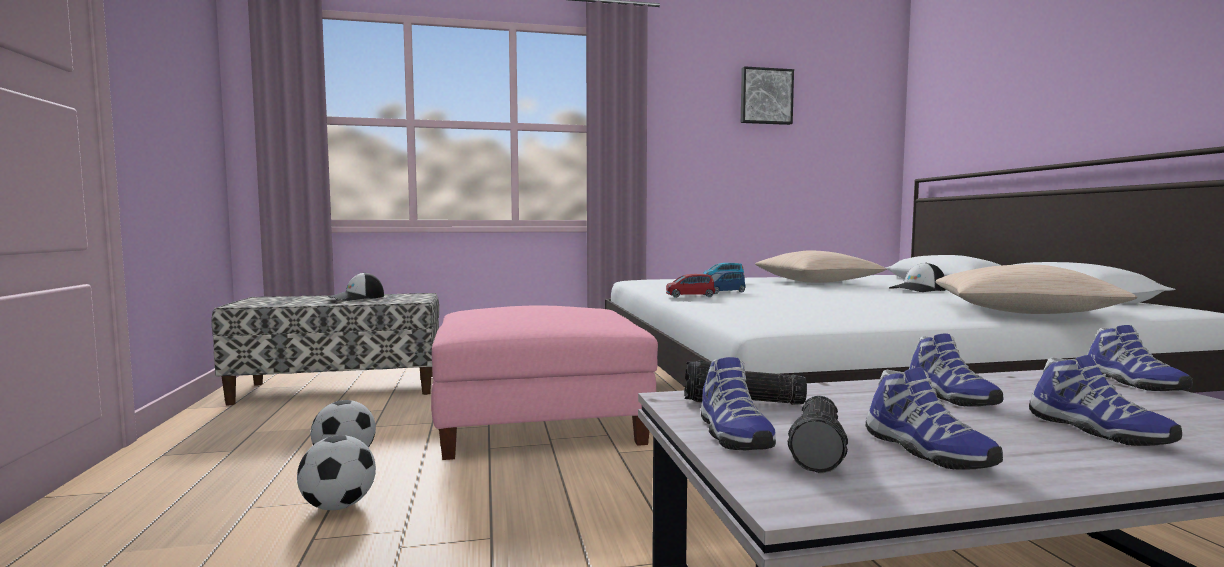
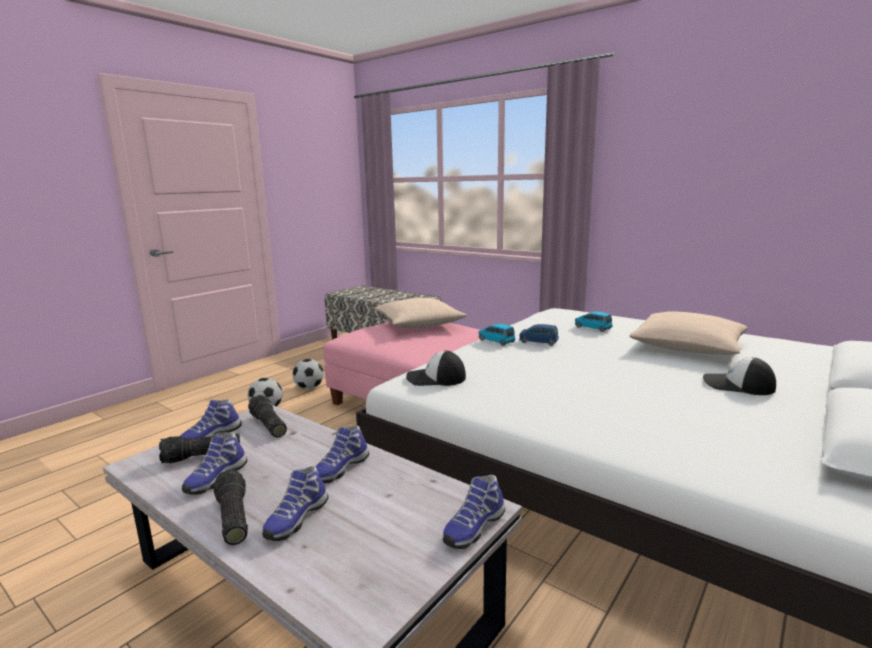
camera: 50 degrees right, 10 degrees up
(357, 297) = (393, 295): cap -> cap (435, 378)
(690, 296) = (496, 341): red toy car -> blue toy car
(765, 96) = (743, 127): picture -> none
(1020, 311) = (650, 443): beige pillow -> beige pillow (419, 324)
(1083, 459) = (232, 518): none -> flashlight

